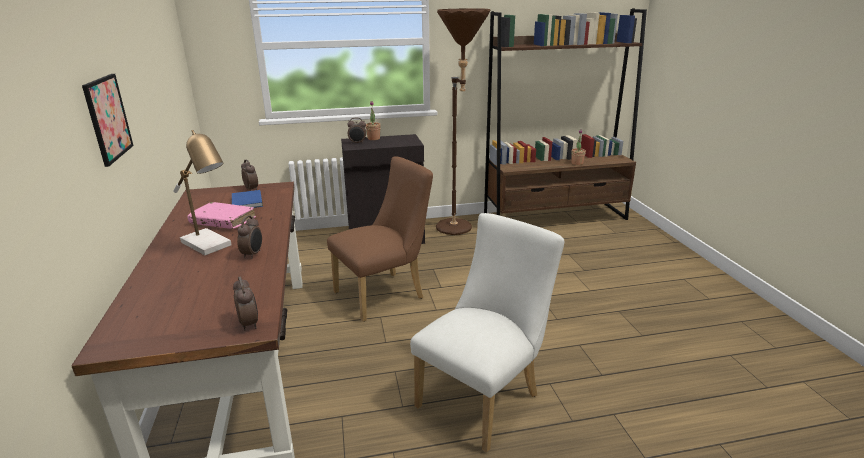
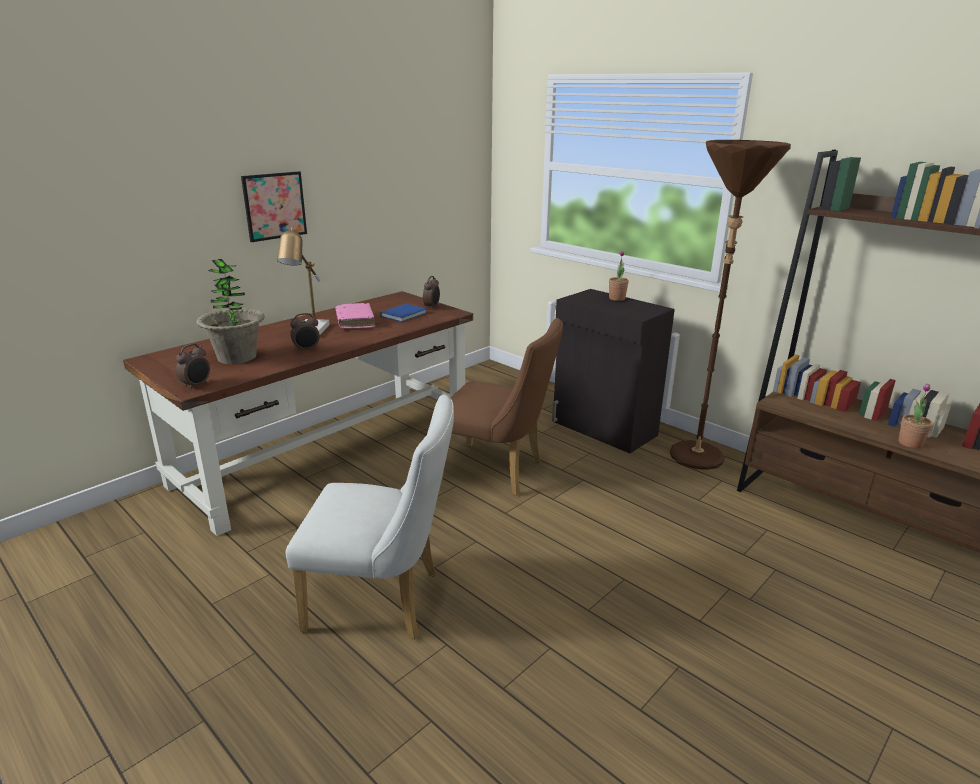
camera: 55 degrees right, 0 degrees up
(208, 290) = (237, 357): none -> potted plant
(357, 143) = (589, 297): alarm clock -> none

